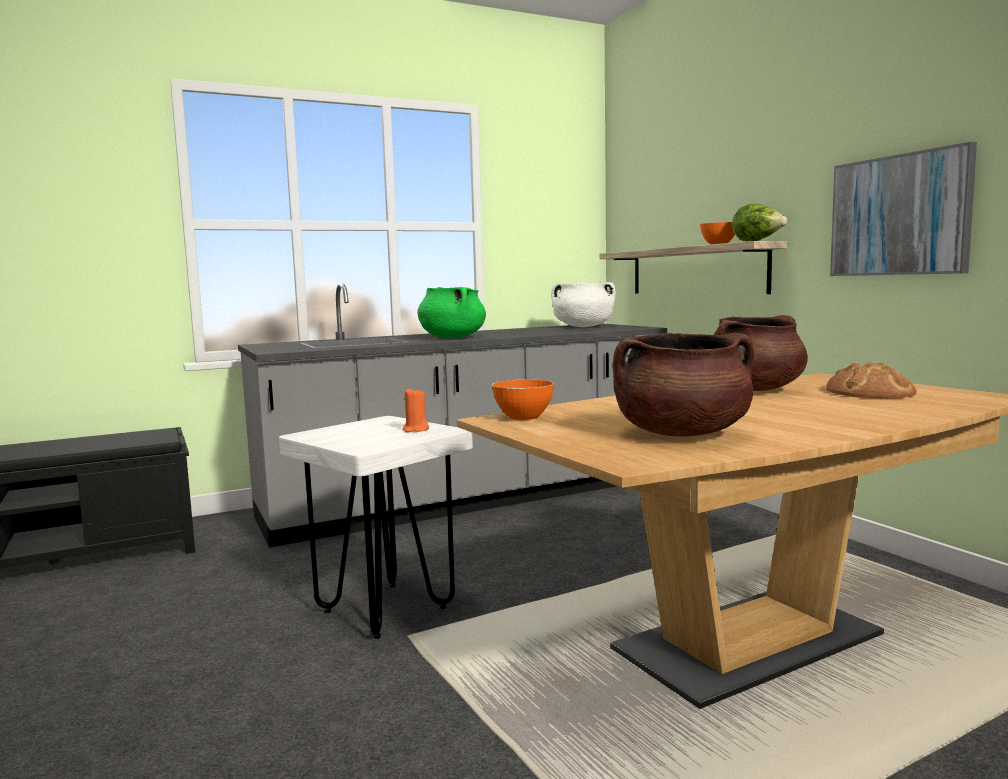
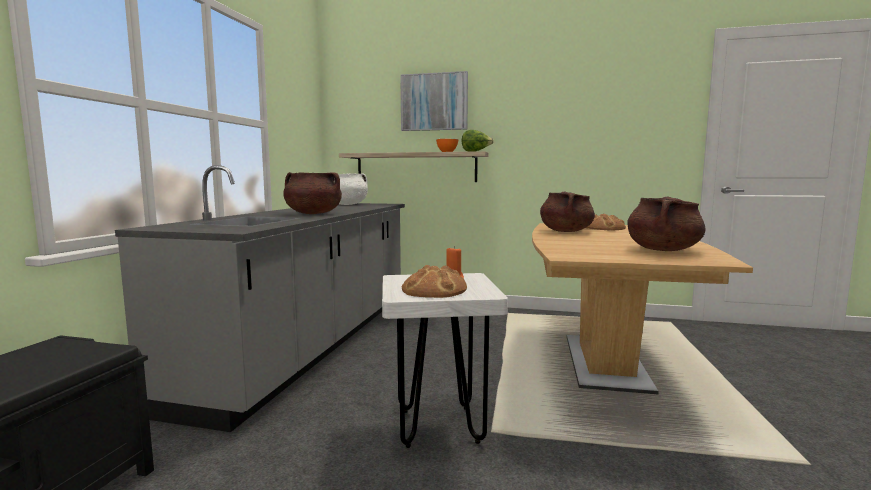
camera: 50 degrees left, 0 degrees up
(351, 435) = (434, 289): none -> bread
(452, 337) = (313, 213): green cooking pot -> brown cooking pot
(523, 417) = (572, 254): orange bowl -> none
(899, 215) = (558, 143): picture -> picture (434, 102)

